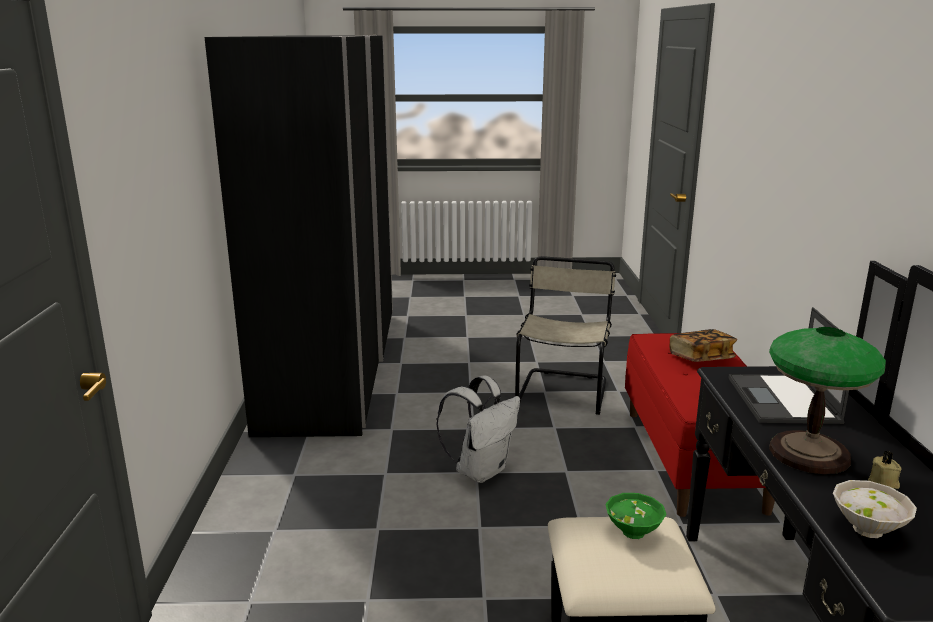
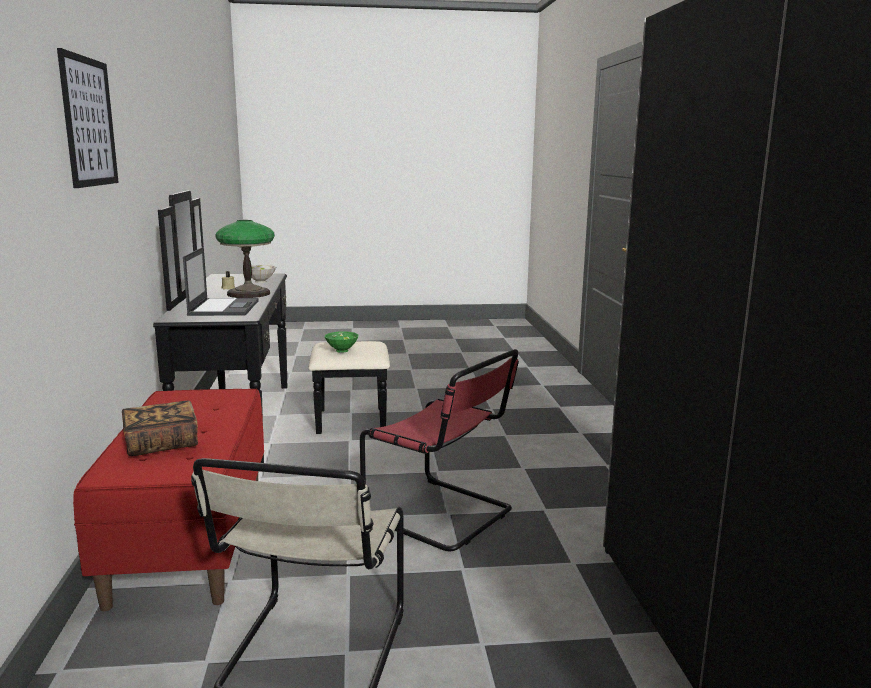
camera: 175 degrees right, 5 degrees down
(481, 470) = (443, 515): white backpack -> red chair
(821, 126) = (89, 122): none -> picture

